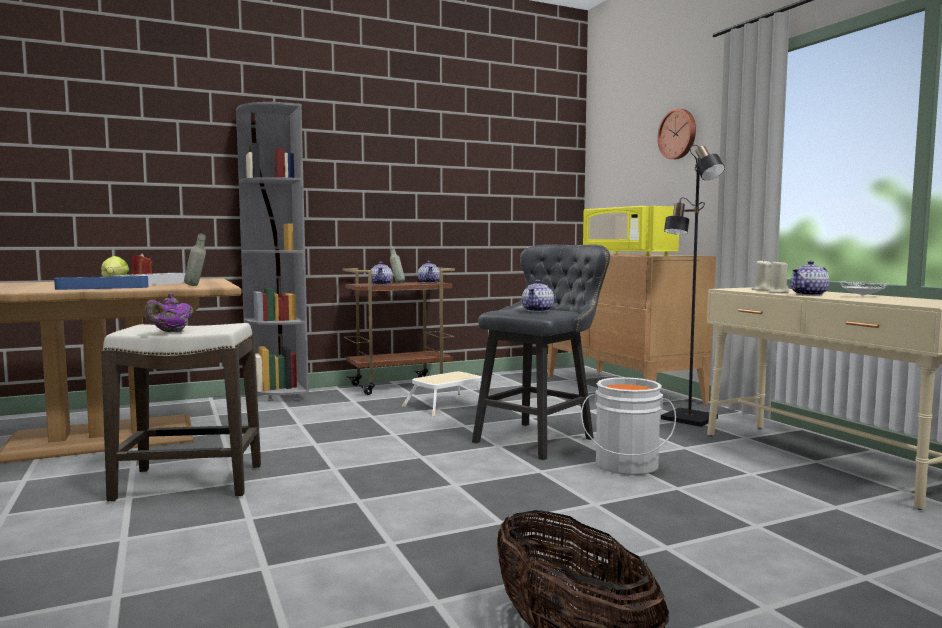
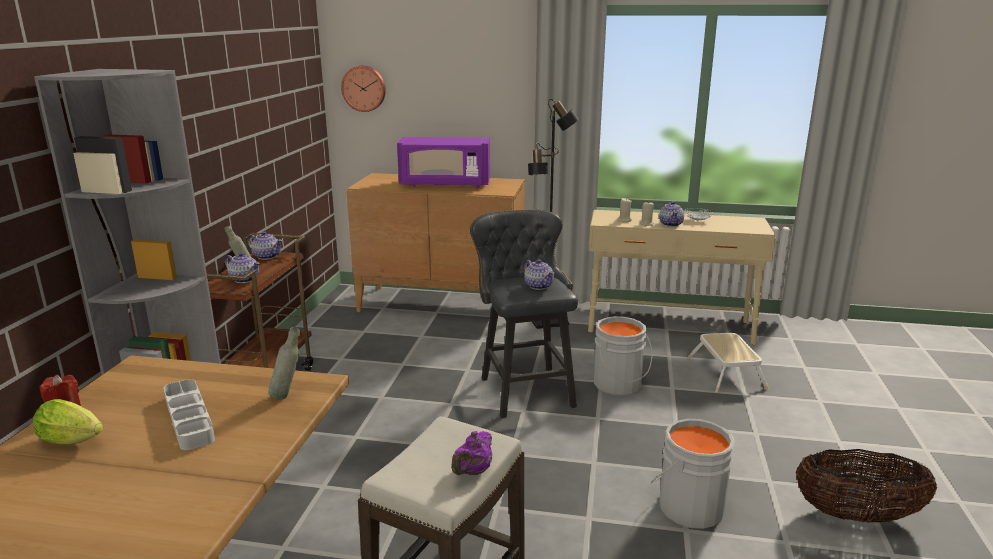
camera: 55 degrees left, 15 degrees up
(103, 288) = (223, 462): blue tray -> none
(171, 332) = (473, 471): purple teapot -> purple teapot turned 60 degrees clockwise
(437, 536) = (688, 506): none -> grey bucket
(447, 405) = (376, 388): beige step ladder -> beige step ladder (726, 372)
(627, 254) = (445, 184): yellow microwave -> purple microwave
(678, 134) = (469, 64): wall clock -> wall clock (364, 88)

